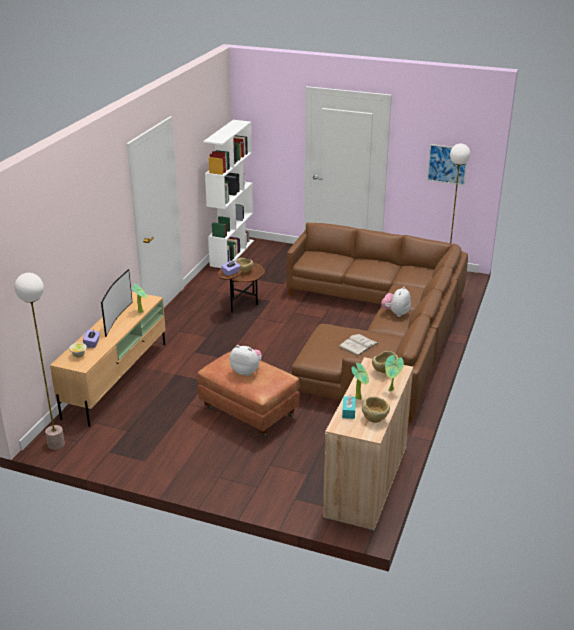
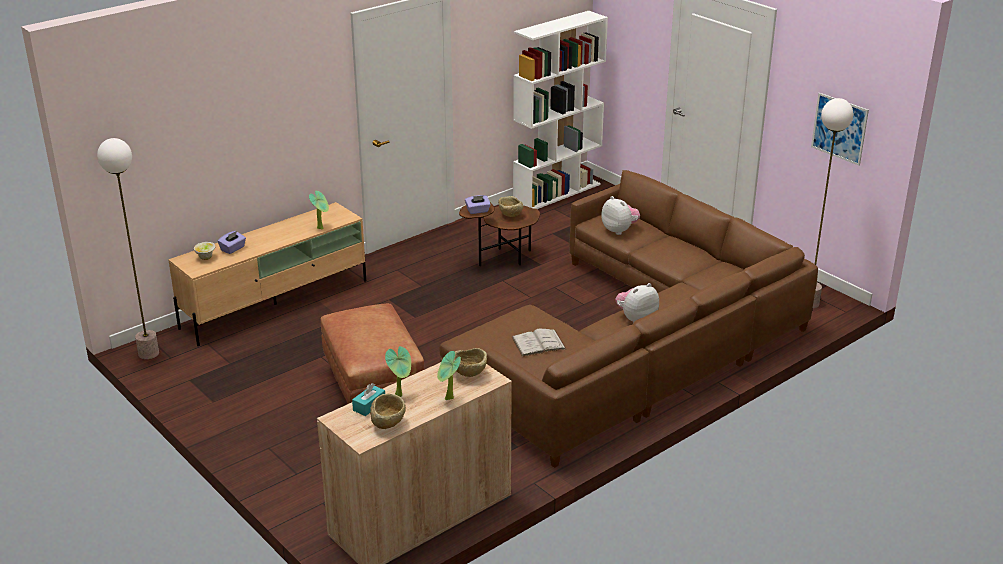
camera: 30 degrees right, 0 degrees up
(116, 318) = (287, 228): television -> none
(246, 371) = (366, 331): plush toy -> plush toy (619, 230)

